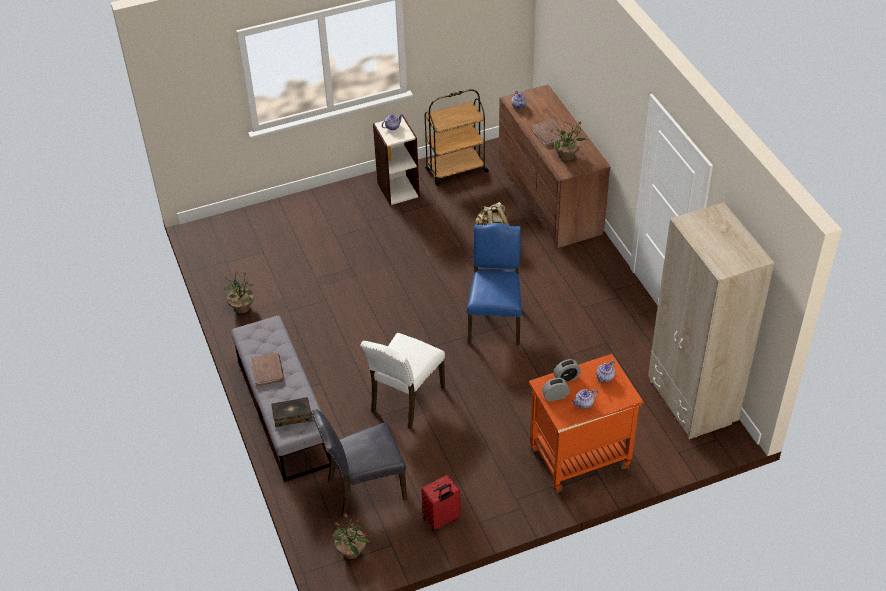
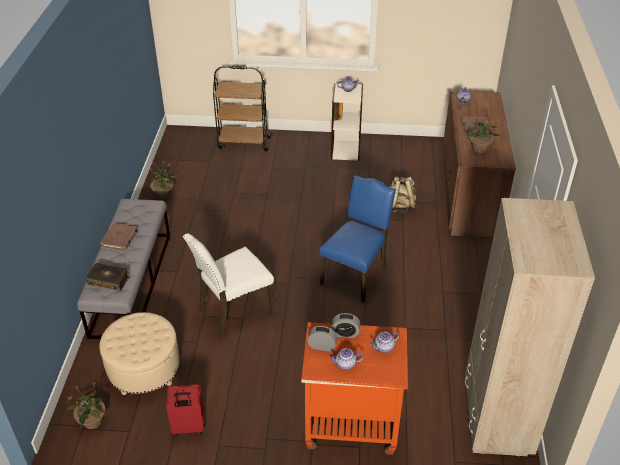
camera: 25 degrees right, 5 degrees down
(364, 488) = (144, 371): grey chair -> beige ottoman
(456, 171) = (402, 151): brown cart -> brown cart (243, 143)

